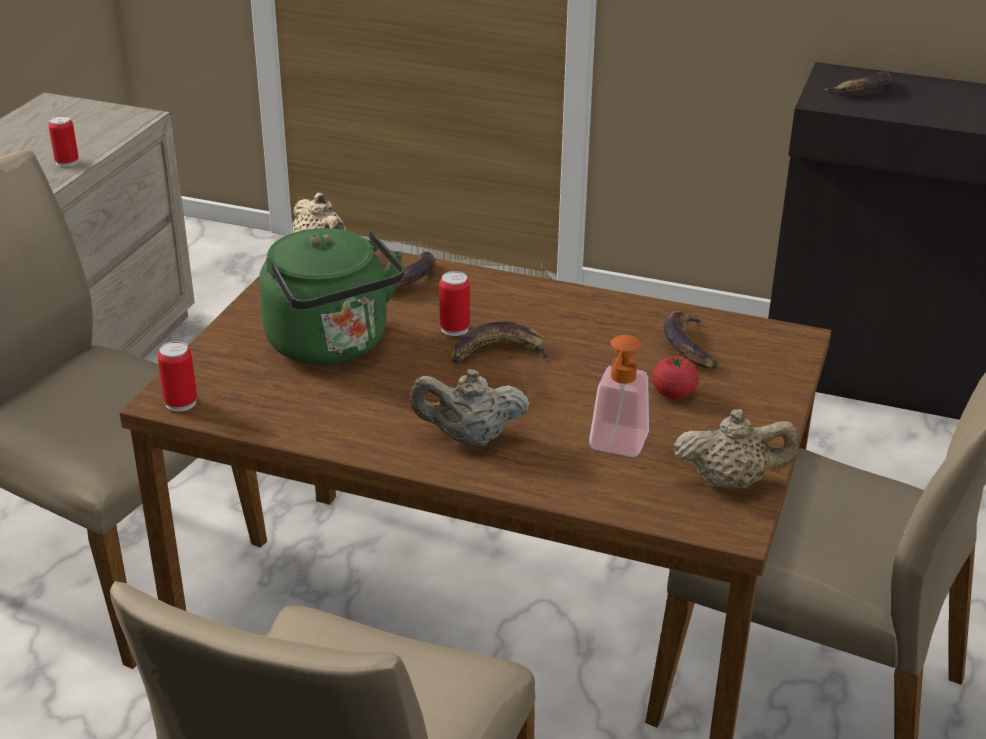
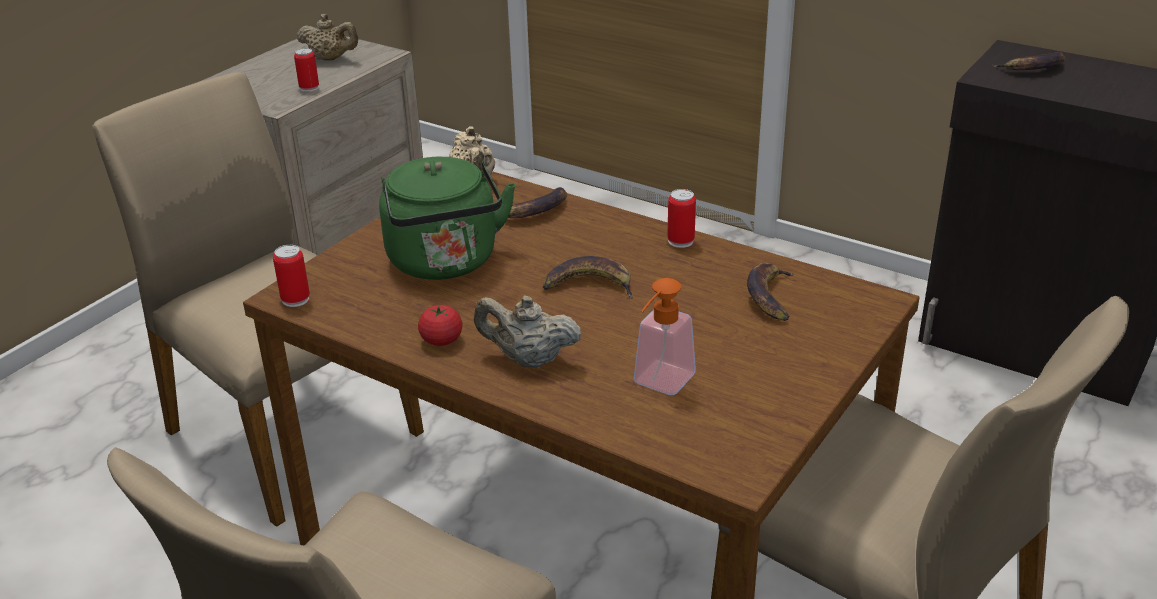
camera: 15 degrees right, 0 degrees up
(454, 328) = (559, 259): can -> can (680, 241)
(673, 393) = (736, 340): tomato -> tomato (441, 340)
(731, 482) = (756, 431): beige teapot -> beige teapot (331, 59)

